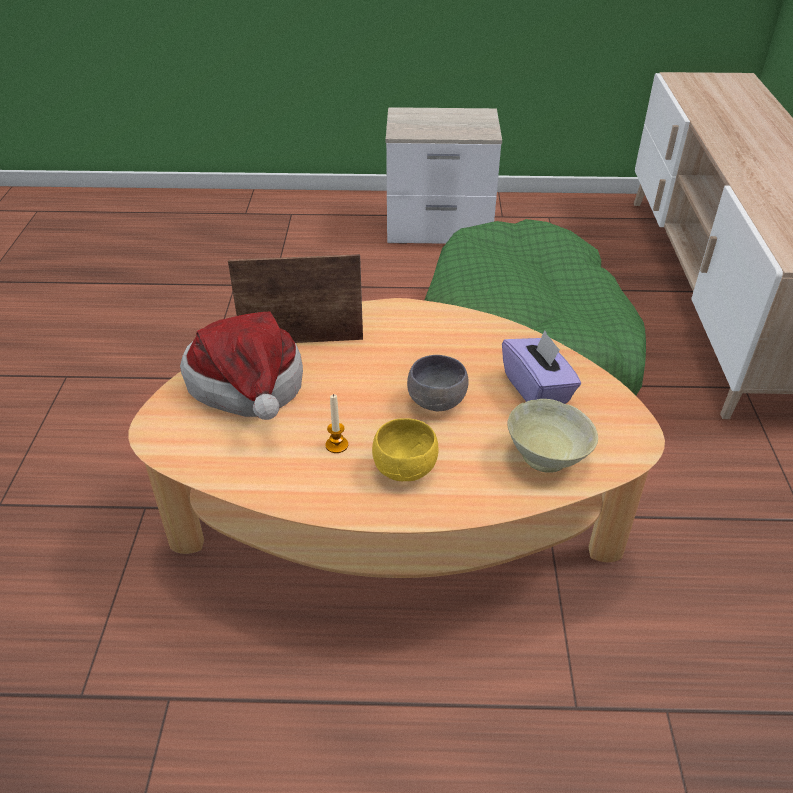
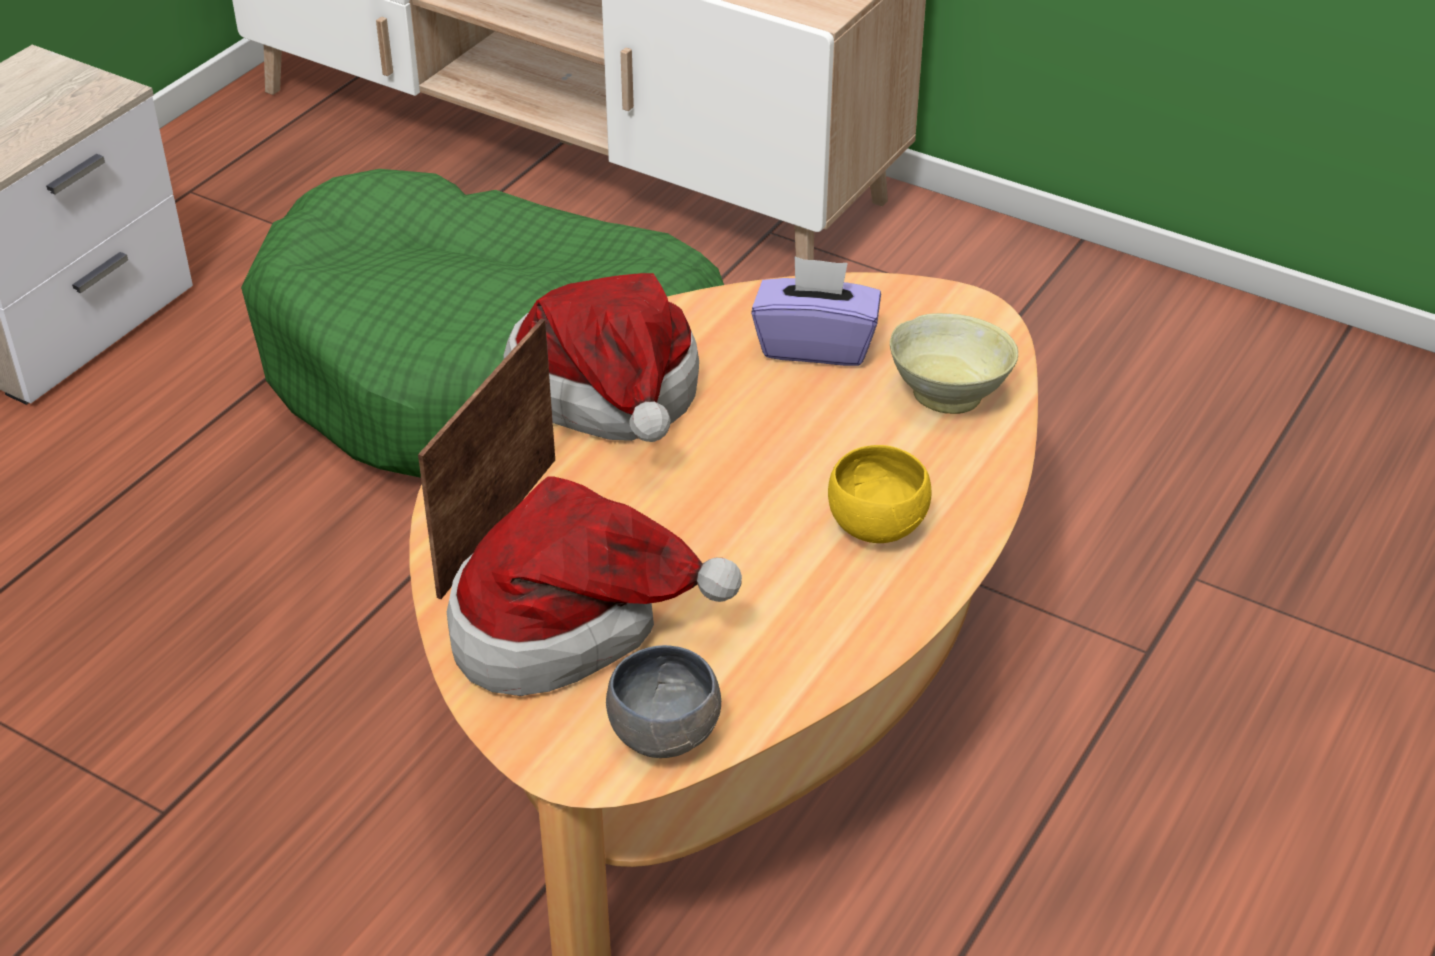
camera: 60 degrees left, 0 degrees up
(336, 445) = (777, 573): candle -> none
(423, 338) = (611, 399): none -> hat
(438, 400) = (763, 441): grey bowl -> grey bowl (662, 731)

